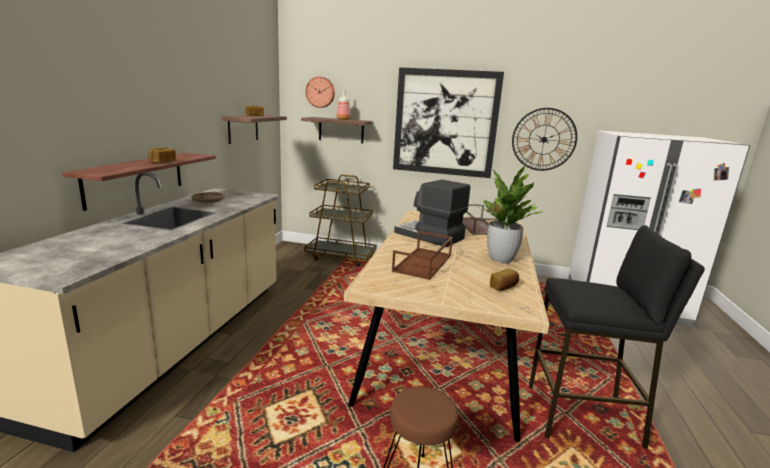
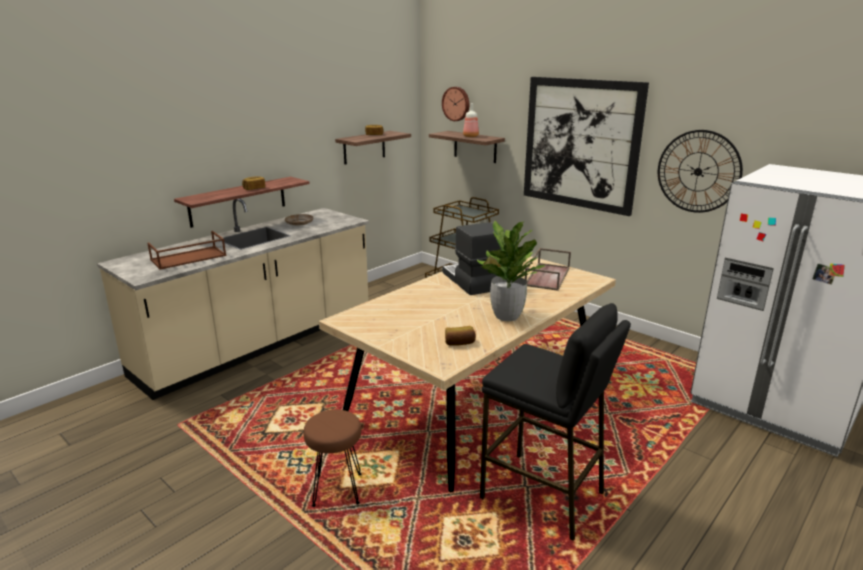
camera: 30 degrees right, 5 degrees up
(423, 263) = (420, 308): brown tray -> brown tray (188, 258)

